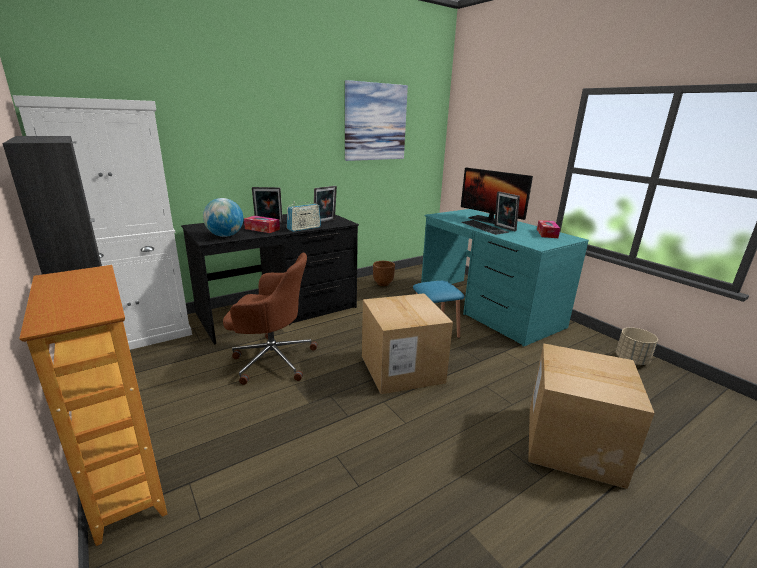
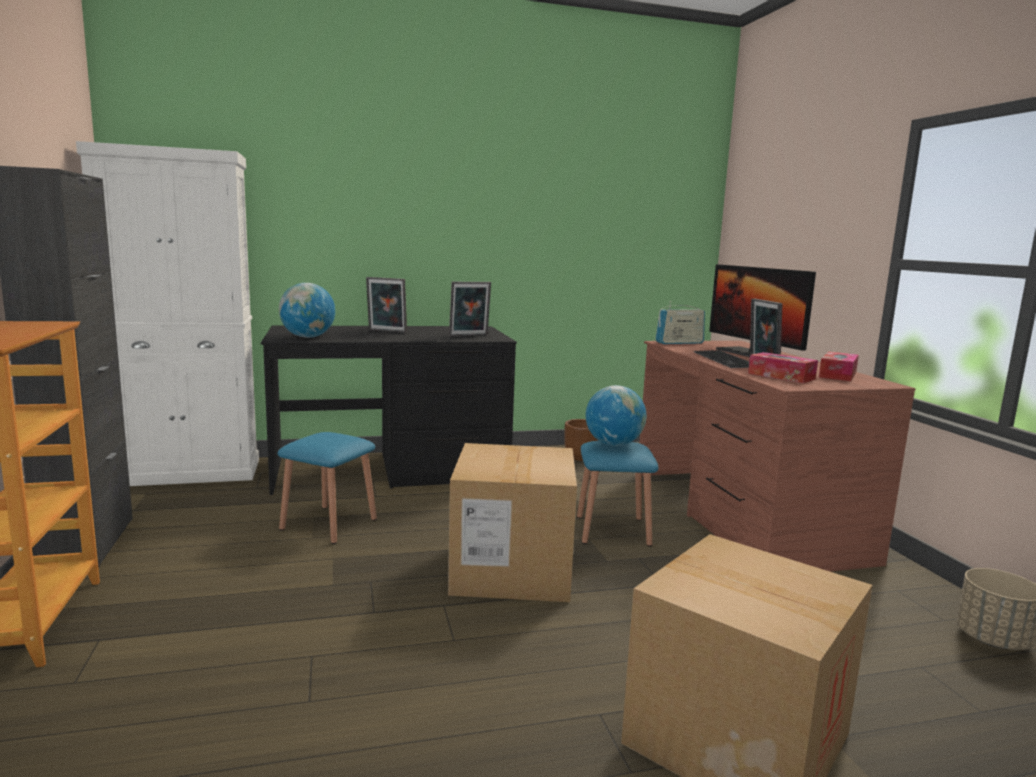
camera: 20 degrees right, 10 degrees down
(262, 229) = (367, 335): tissue box -> tissue box (781, 376)
(272, 359) = (329, 524): brown office chair -> blue stool
(304, 228) = (426, 339): radio -> radio (679, 343)
(375, 122) = (586, 197): picture -> none
(435, 285) = (613, 444): none -> globe
(487, 308) = (742, 514): turquoise desk -> brown desk

